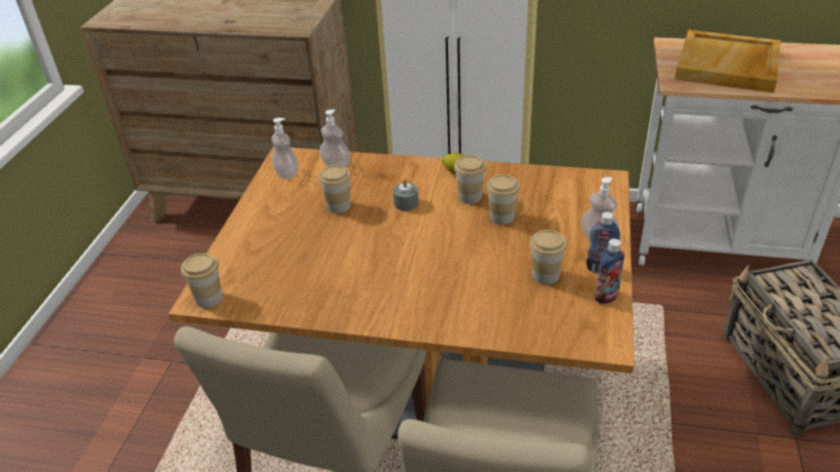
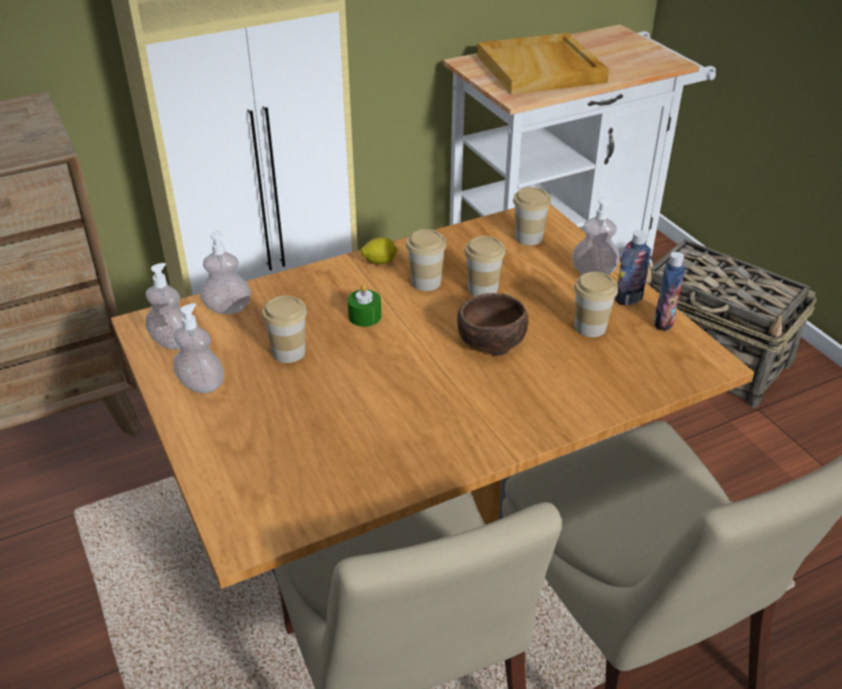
camera: 40 degrees left, 0 degrees up
(209, 298) = (254, 532): cup -> cup (528, 237)
(274, 204) = (201, 385): none -> soap dispenser
(406, 203) = (365, 316): grey candle -> green candle
(465, 252) = (489, 340): none -> brown bowl

